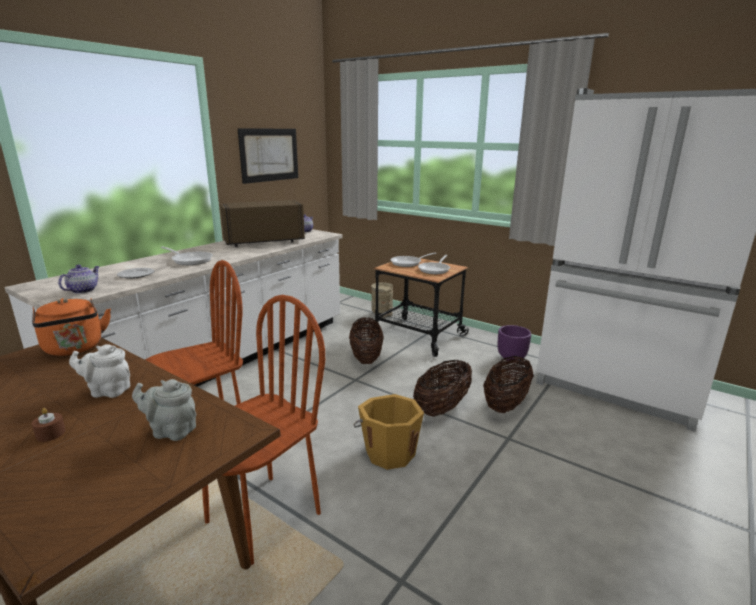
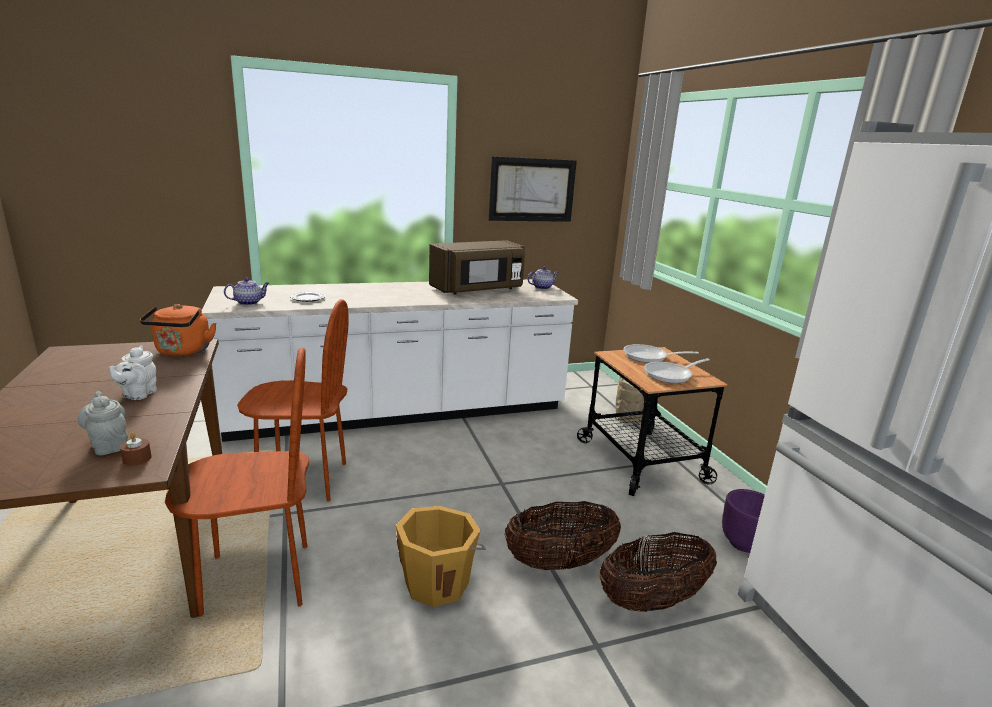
camera: 35 degrees right, 0 degrees up
(50, 433) = (57, 413): brown candle -> brown candle (137, 459)
(107, 391) = (138, 394): white teapot -> white teapot turned 120 degrees counterclockwise
(190, 260) = (374, 295): frying pan -> none
(264, 241) = (478, 289): brown microwave -> brown microwave turned 135 degrees clockwise
(366, 357) = (545, 463): basket -> none

